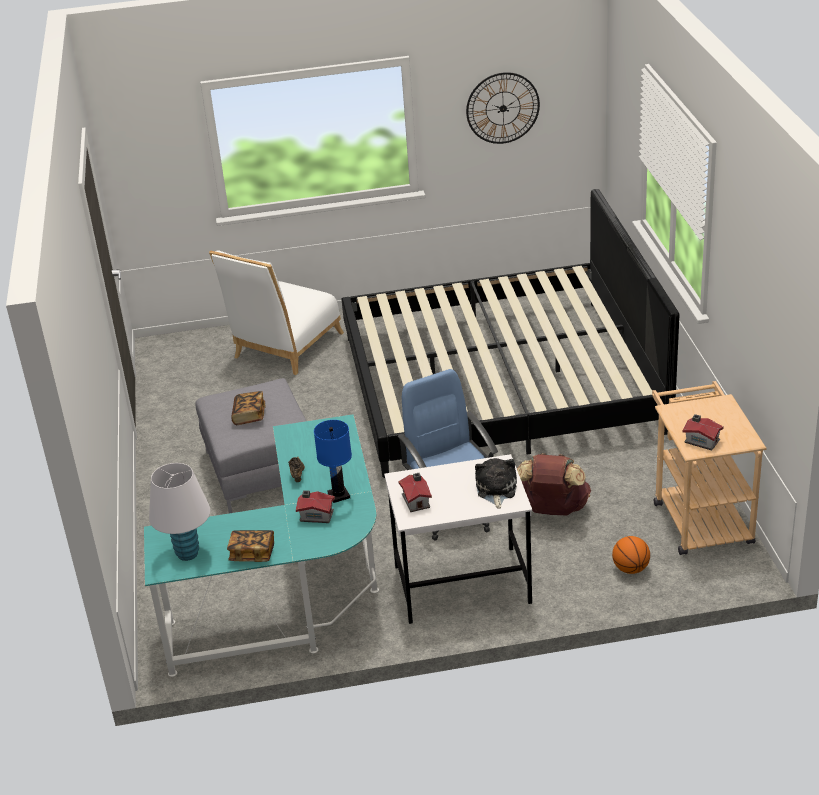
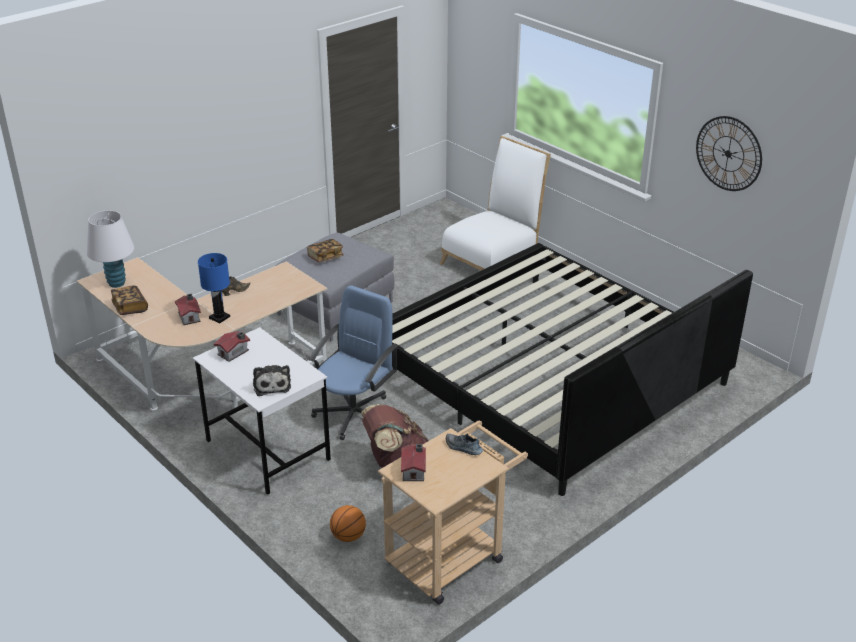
camera: 55 degrees right, 0 degrees up
(284, 348) = (493, 259): white chair -> white chair turned 135 degrees clockwise
(296, 597) = (206, 378): turquoise desk -> beige desk
(496, 490) = (272, 385): plush toy -> plush toy turned 105 degrees clockwise
(691, 407) = (463, 448): none -> shoe

